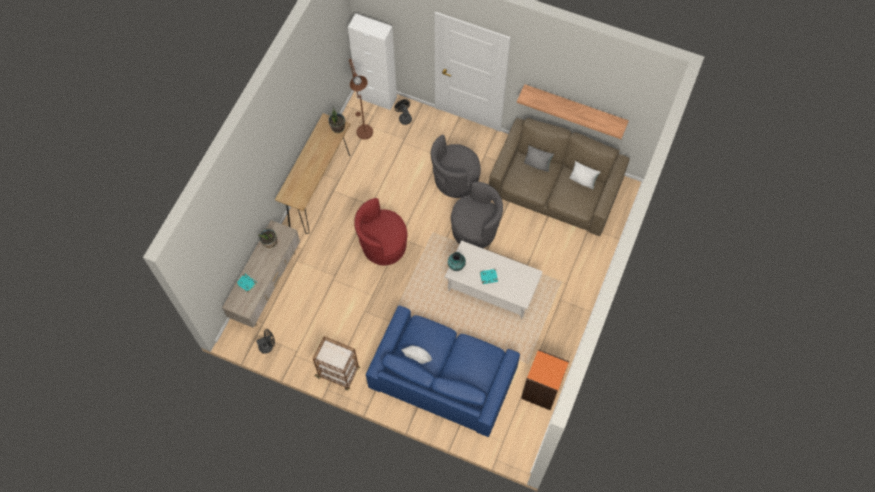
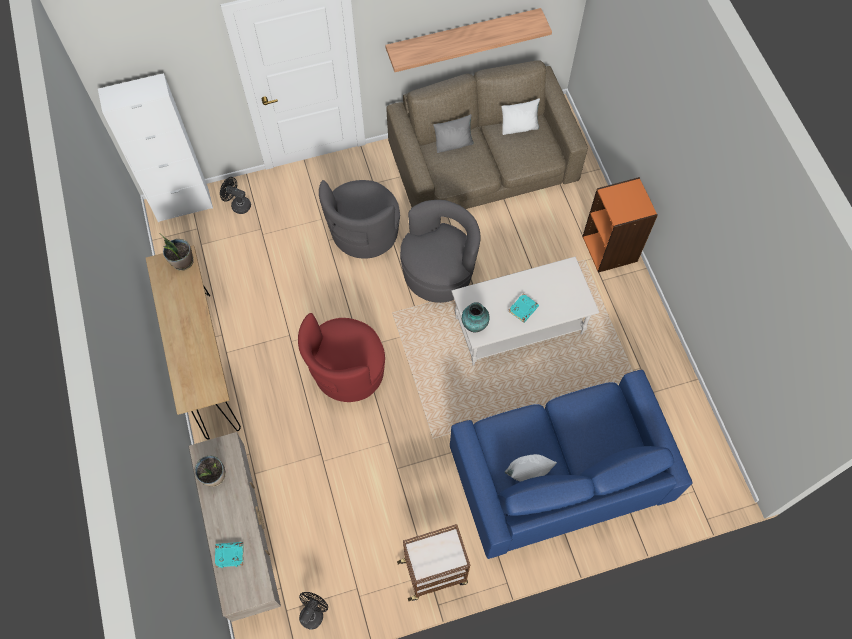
camera: 40 degrees left, 0 degrees up
(363, 129) = (198, 253): brown floor lamp -> none
(541, 390) = (678, 397): orange bookcase -> orange bookcase (610, 248)

